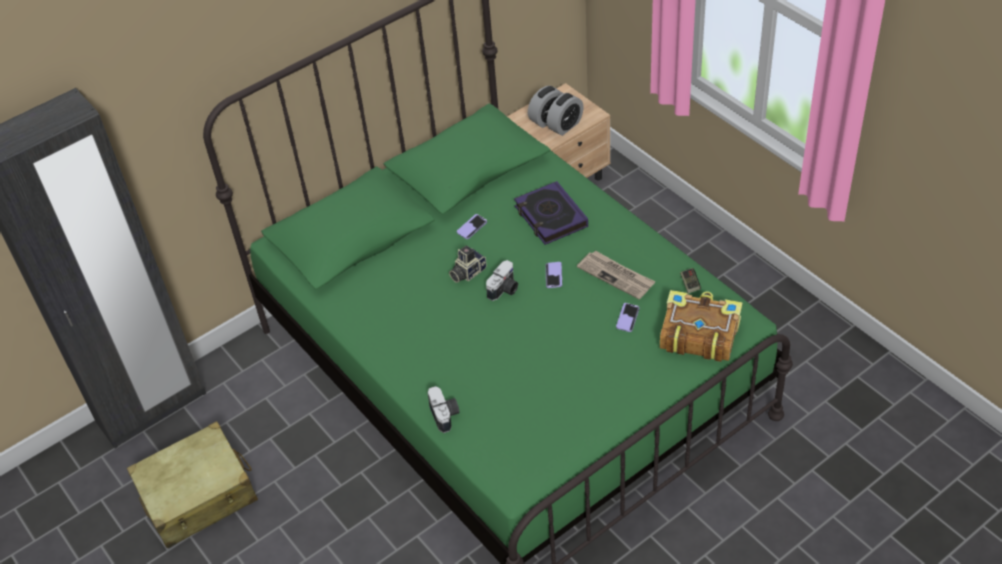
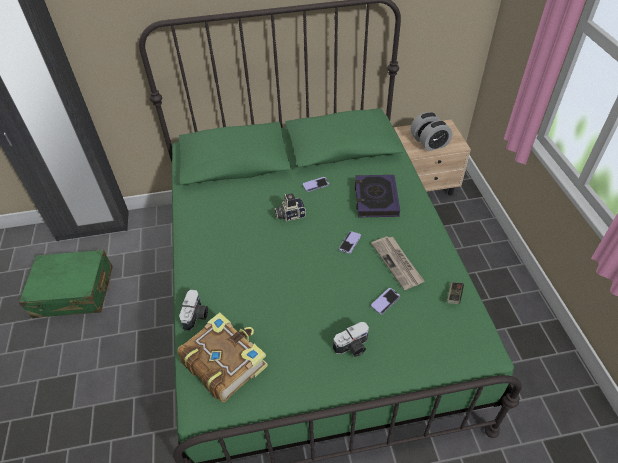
camera: 25 degrees right, 0 degrees up
(198, 495) = (74, 292): beige suitcase -> green suitcase
(504, 289) = (307, 238): camera -> camera (353, 347)
(698, 334) = (436, 342): book -> book (224, 361)

